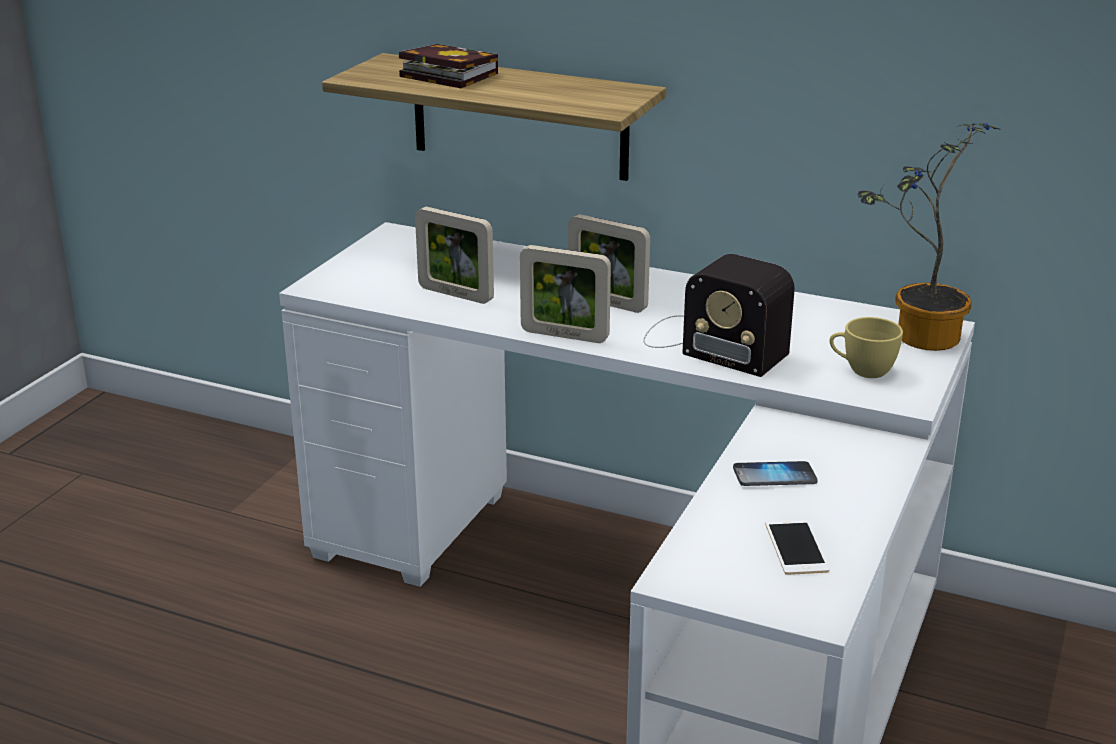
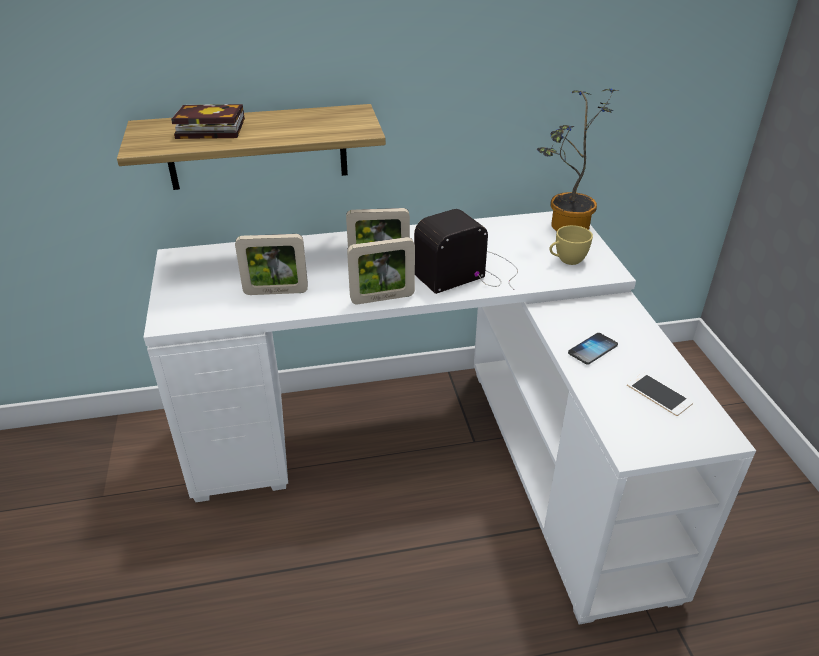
camera: 35 degrees left, 10 degrees up
(710, 343) = (470, 272): radio -> radio turned 150 degrees clockwise

